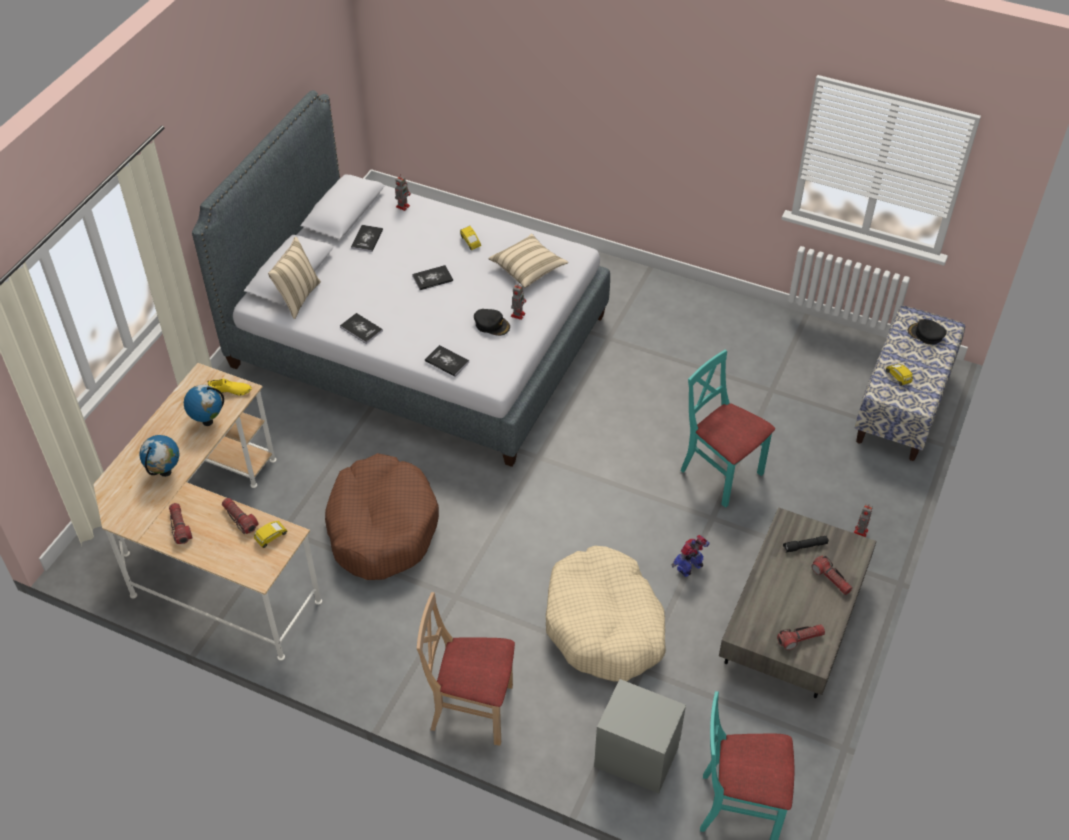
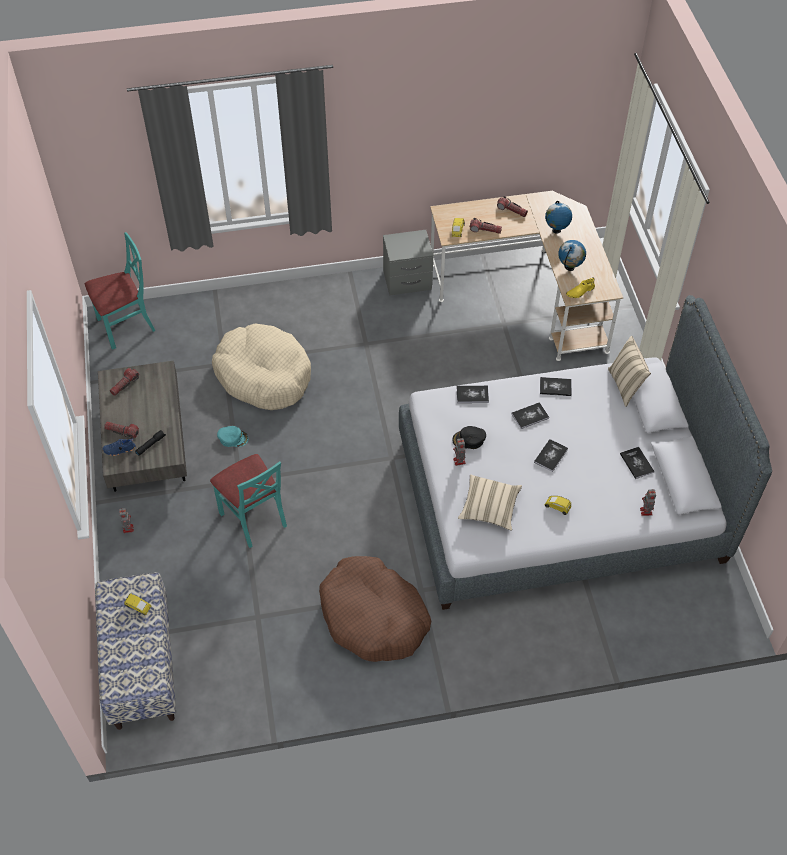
camera: 145 degrees right, 5 degrees up
(381, 527) = (447, 357): brown dog bed -> brown dog bed (374, 617)
(414, 317) = (530, 416): none -> book
(472, 709) = (305, 295): beige chair -> none
(637, 755) = (198, 321): grey nightstand -> grey nightstand (407, 281)
(690, 568) = (233, 438): toy robot -> turquoise cap
(721, 473) = (254, 518): turquoise chair -> turquoise chair turned 45 degrees clockwise
(844, 559) = (119, 450): none -> blue shoe
(925, 334) = (132, 670): black cap -> none

